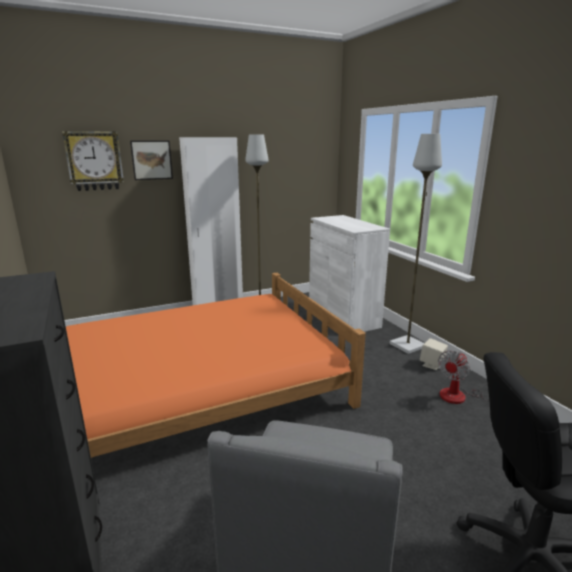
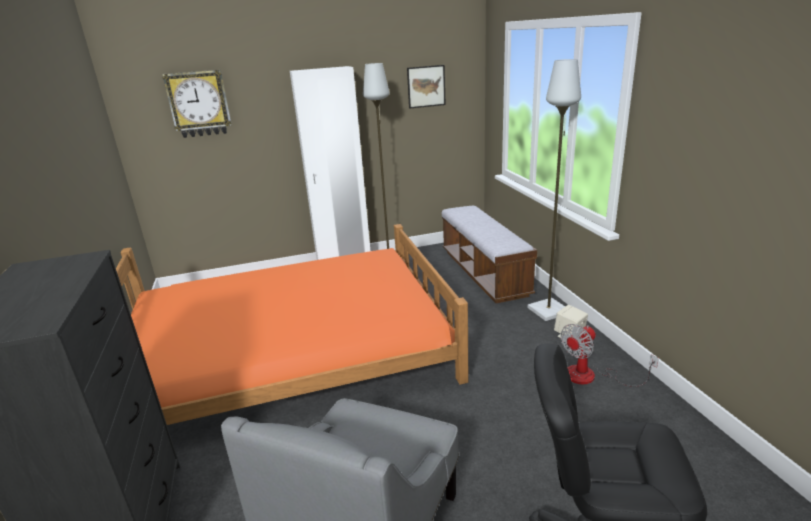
camera: 10 degrees right, 5 degrees up
(152, 160) = (261, 98): picture -> picture (426, 86)
(343, 316) = (483, 272): white cabinet -> bench

